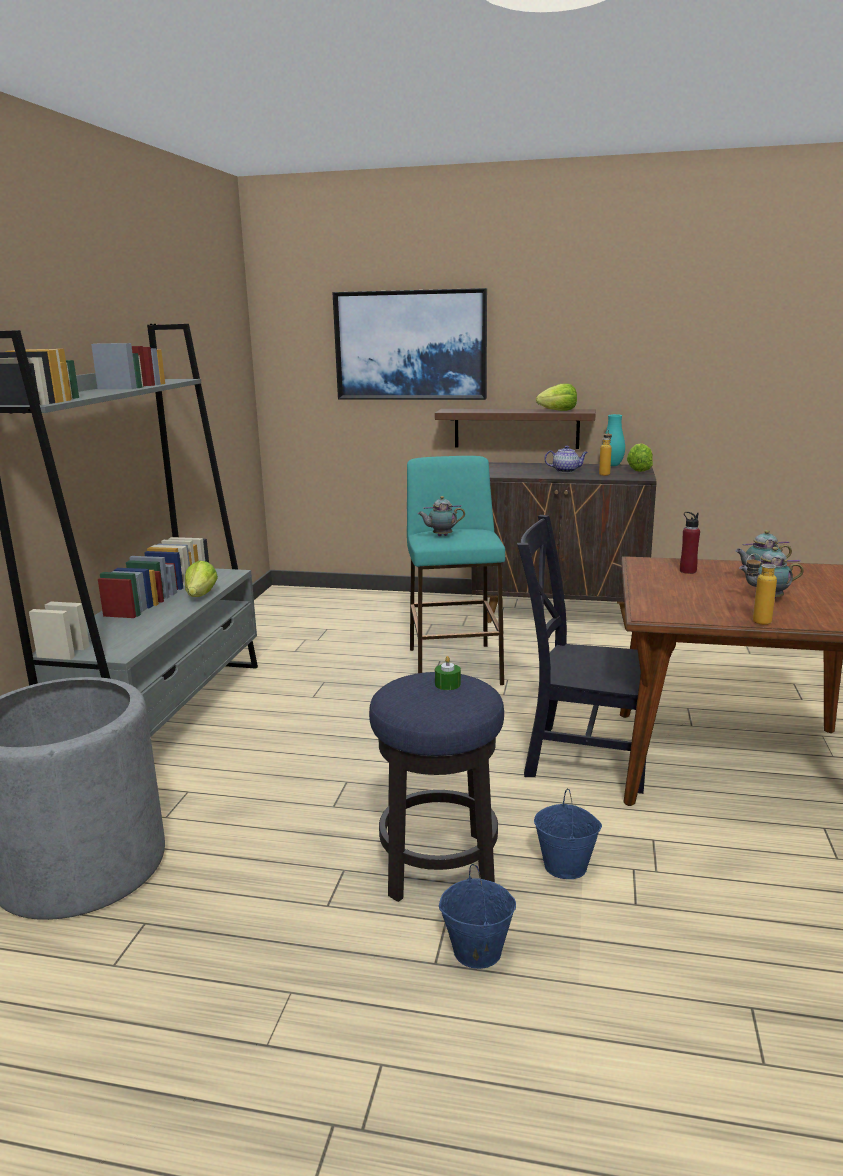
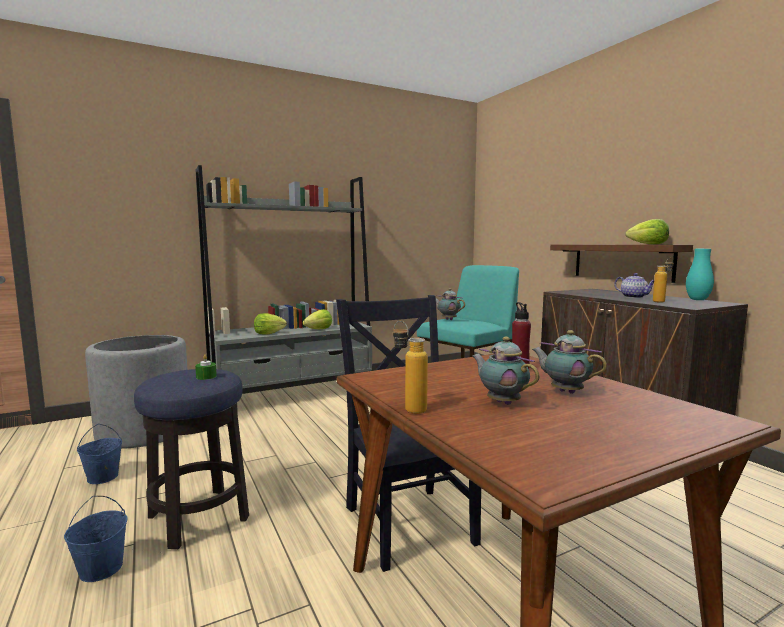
camera: 50 degrees right, 10 degrees down
(411, 345) = (553, 197): picture -> none
(566, 866) = (233, 570): blue bucket -> blue bucket (102, 477)
(638, 470) = (712, 304): lettuce -> lettuce (268, 333)

